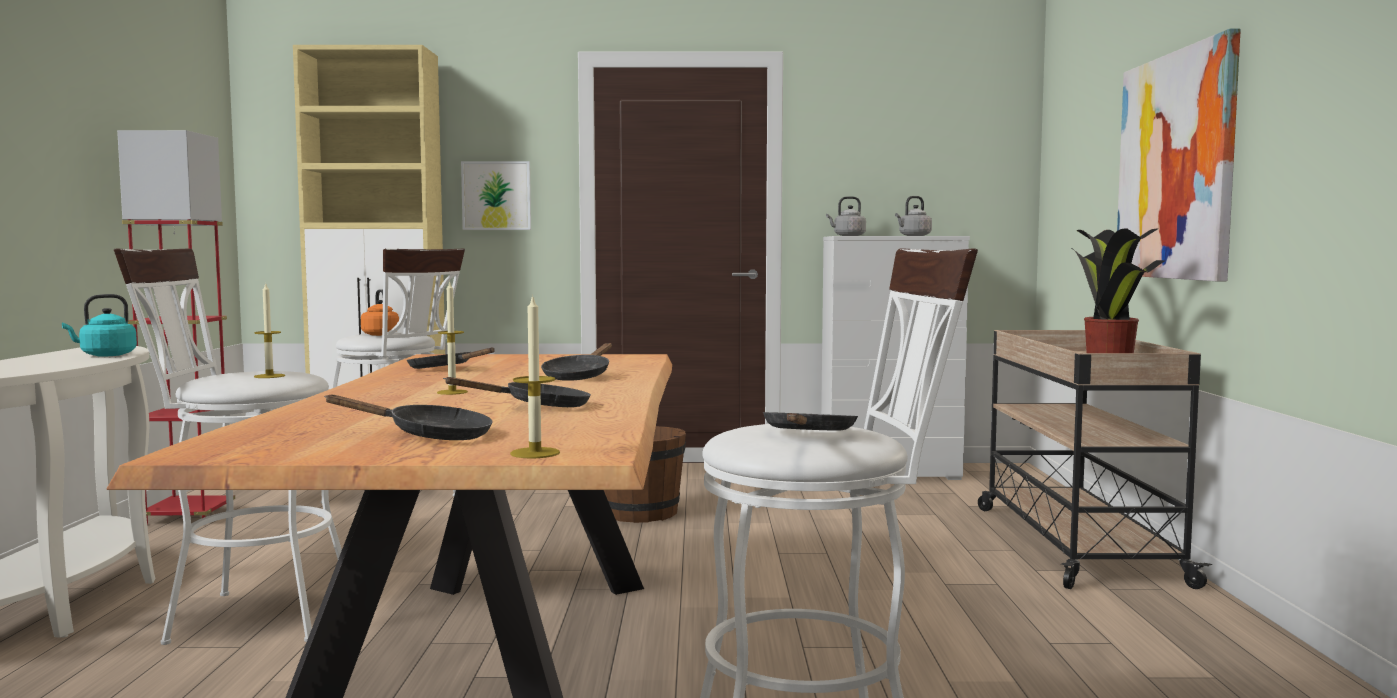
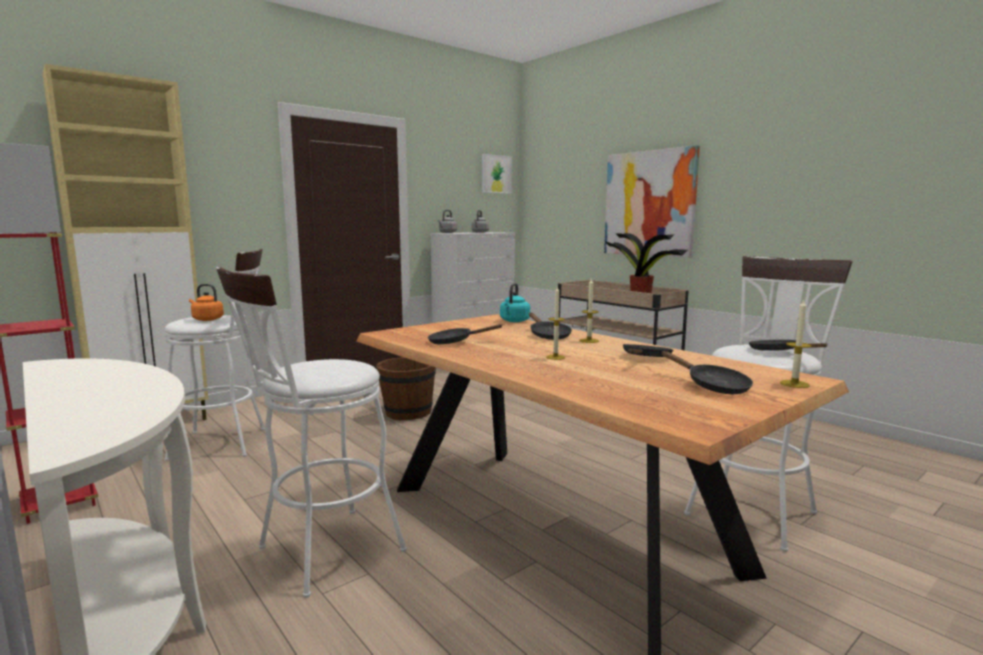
camera: 40 degrees left, 5 degrees up
(105, 355) = (122, 372): turquoise kettle -> turquoise kettle (514, 321)
(269, 376) = (344, 366): candle -> candle (589, 341)
(430, 436) = (712, 386): black frying pan -> black frying pan turned 90 degrees clockwise
(496, 195) = (223, 205): picture -> picture (496, 174)

